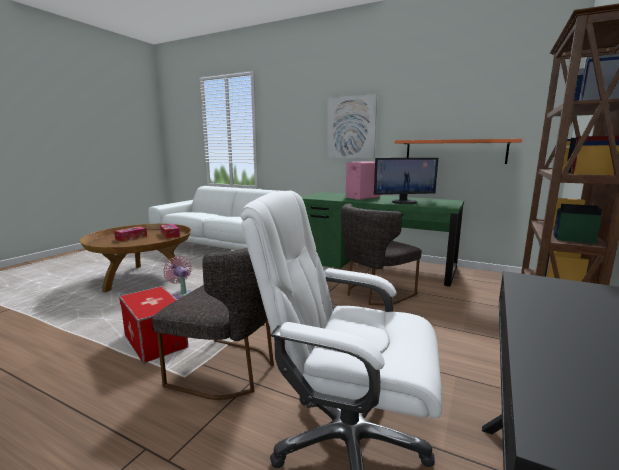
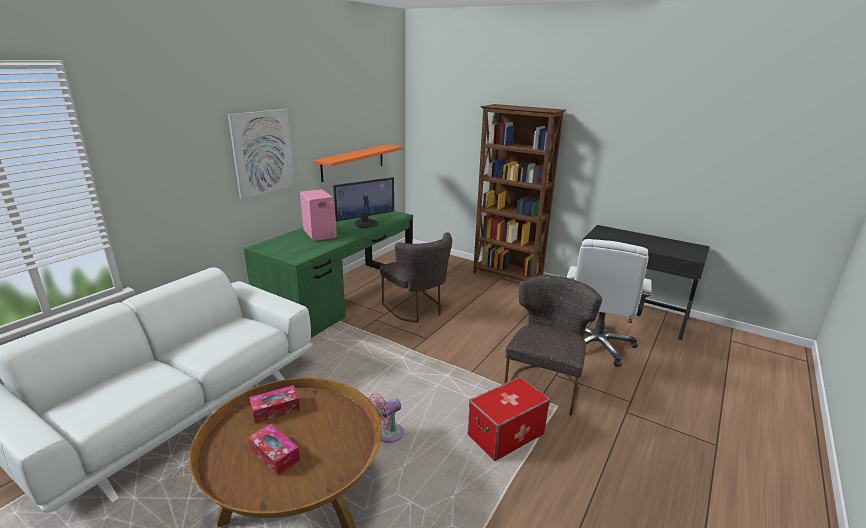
camera: 85 degrees left, 10 degrees up
(404, 202) = (365, 223): monitor -> monitor turned 60 degrees clockwise

